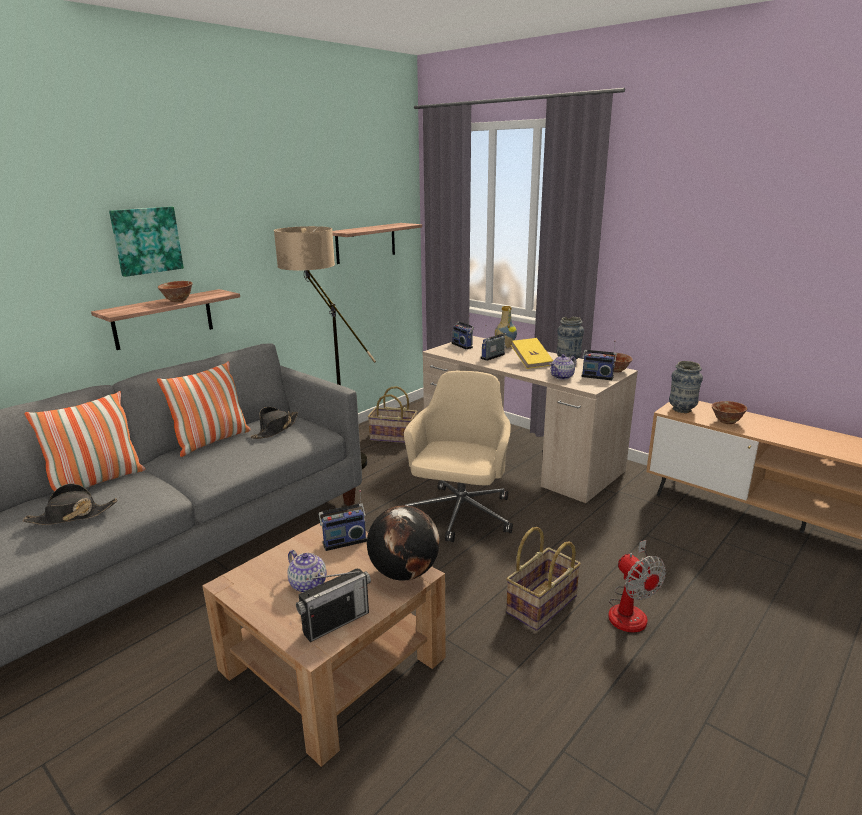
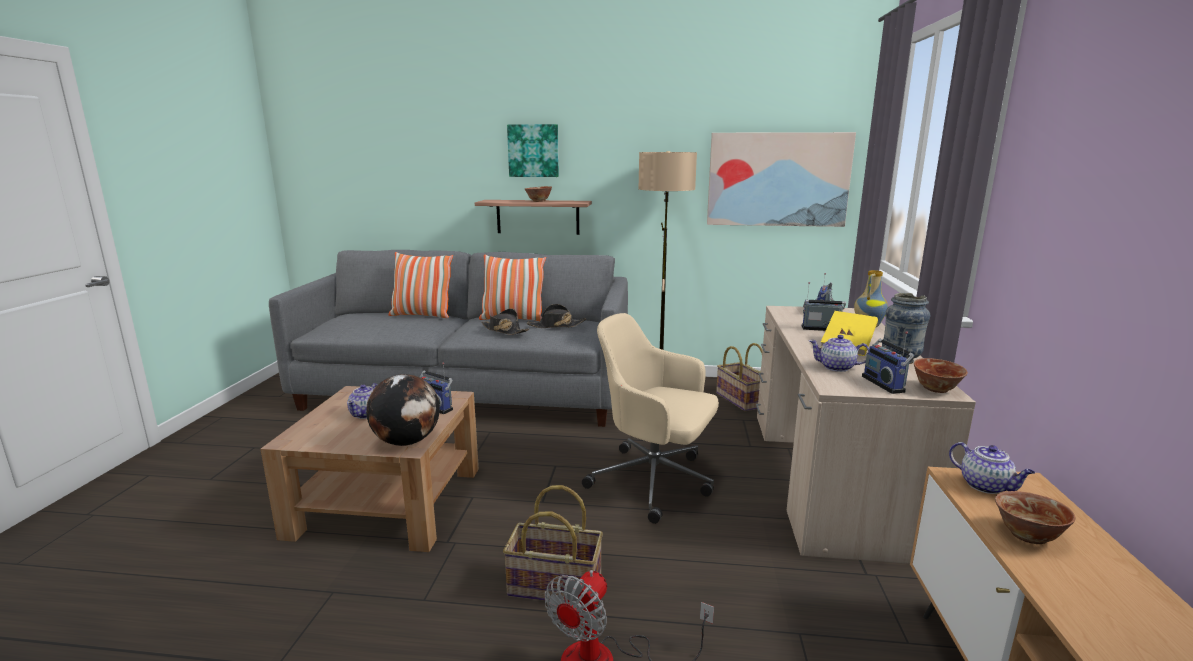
camera: 55 degrees right, 5 degrees down
(72, 516) = (374, 323): black hat -> black hat (504, 330)
(336, 622) = (322, 438): radio -> none
(366, 243) = (777, 179): shelf -> picture
(459, 515) = (654, 481): beige office chair -> beige office chair turned 135 degrees counterclockwise
(682, 410) = (986, 486): vase -> teapot

